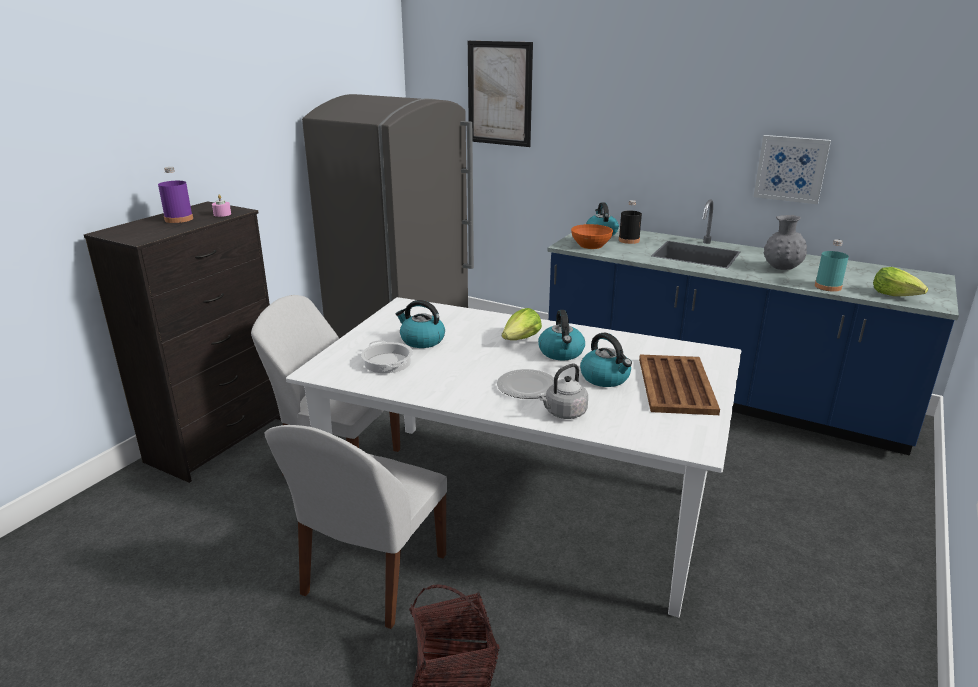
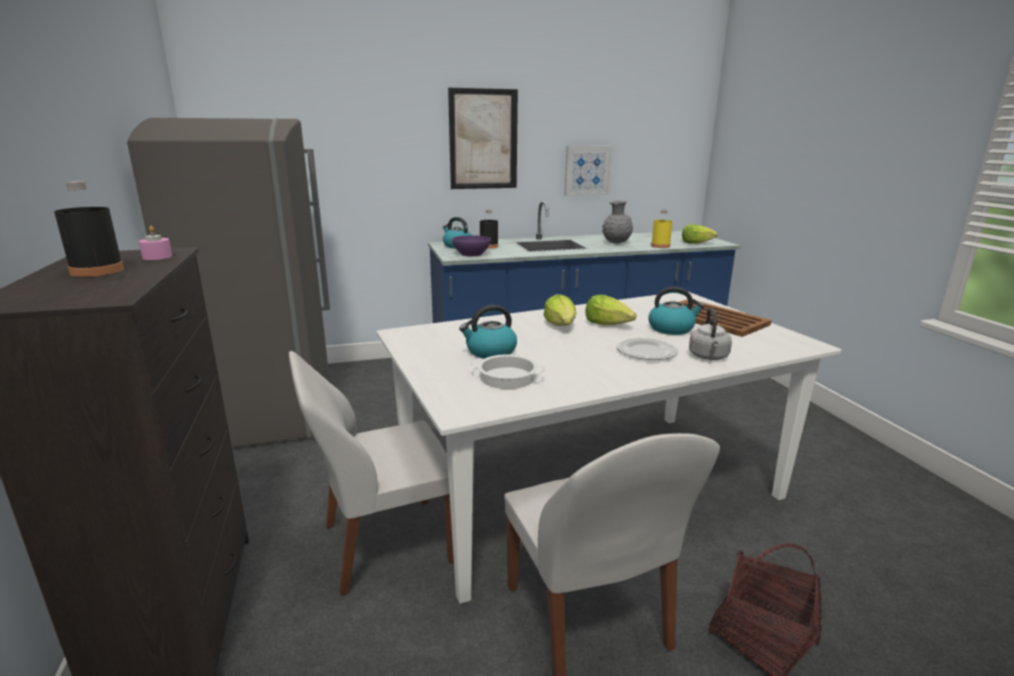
camera: 45 degrees left, 5 degrees down
(179, 219) = (97, 271): purple bottle -> black bottle
(499, 94) = (314, 124): picture -> picture (483, 139)
(561, 353) = (608, 324): kettle -> lettuce
(591, 245) = (472, 254): orange bowl -> purple bowl
(828, 287) = (660, 246): turquoise bottle -> yellow bottle

